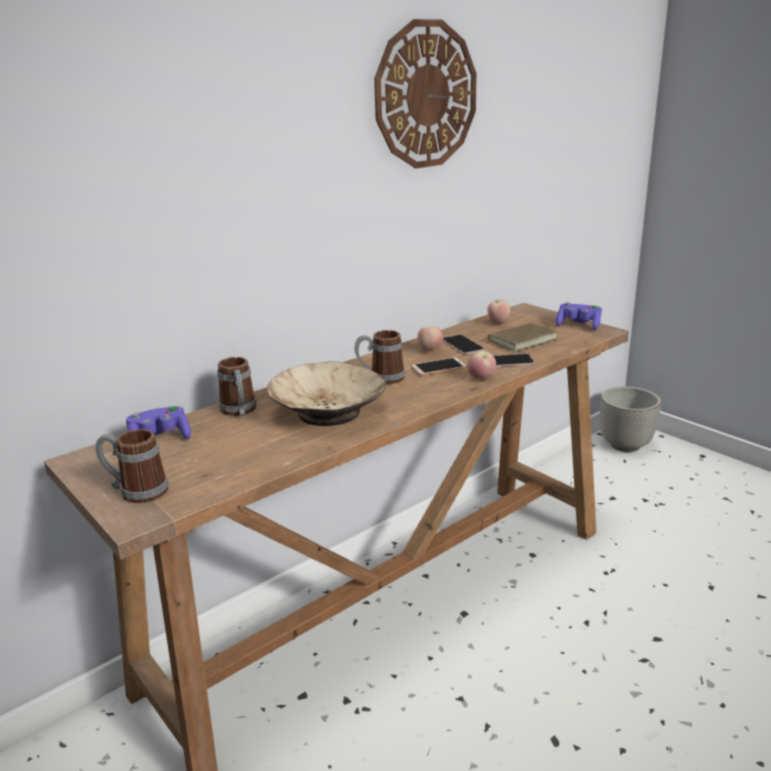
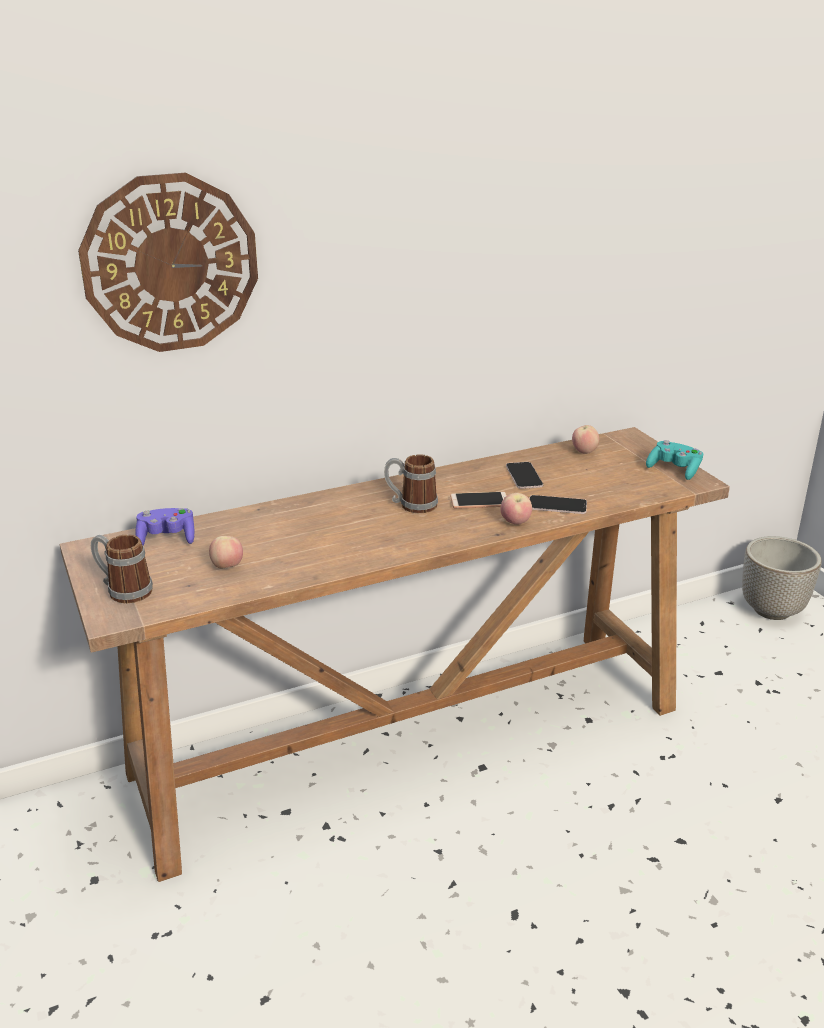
camera: 15 degrees right, 5 degrees up
(239, 411) = (253, 520): mug -> none
(329, 412) = (337, 537): beige bowl -> none
(426, 95) = (511, 193): wall clock -> wall clock (170, 264)
(430, 350) = (484, 477): apple -> apple (227, 567)
(521, 339) = (594, 479): brown book -> none
(578, 325) = (674, 470): purple game controller -> turquoise game controller

